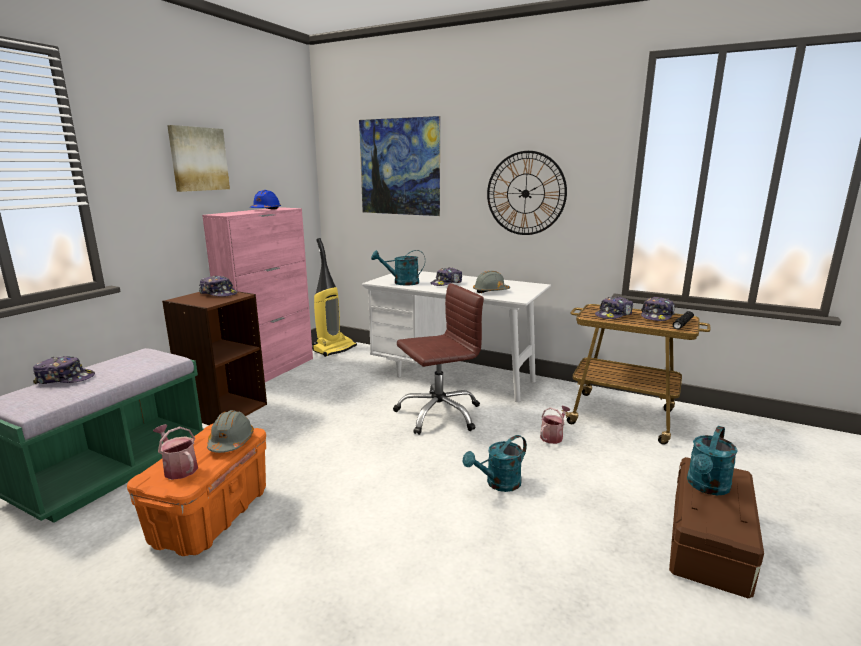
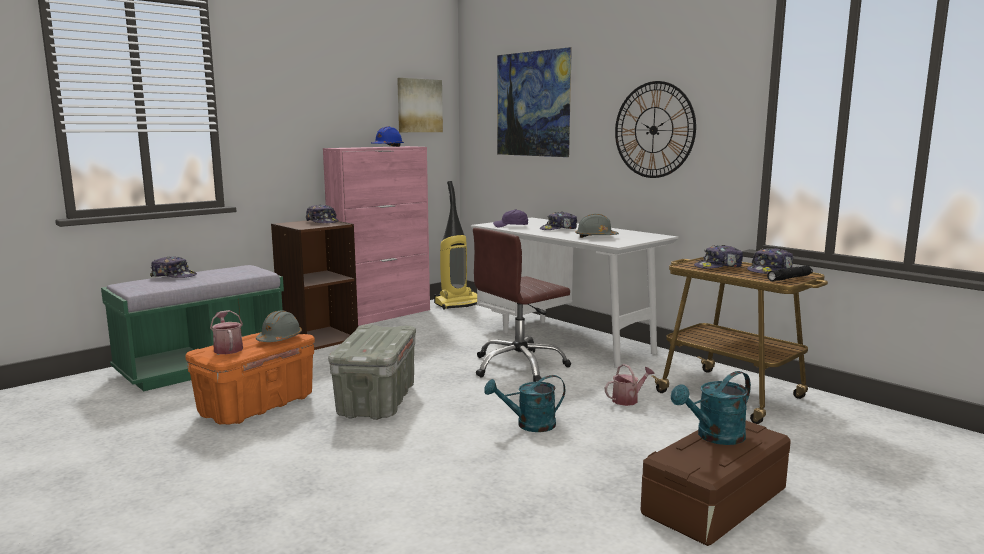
camera: 20 degrees right, 5 degrees down
(198, 159) = (324, 95): picture -> picture (419, 105)
(337, 482) = (376, 400): none -> grey storage box
(401, 283) = (511, 226): turquoise watering can -> purple cap
(438, 414) = (519, 366): brown office chair -> brown office chair turned 150 degrees clockwise

